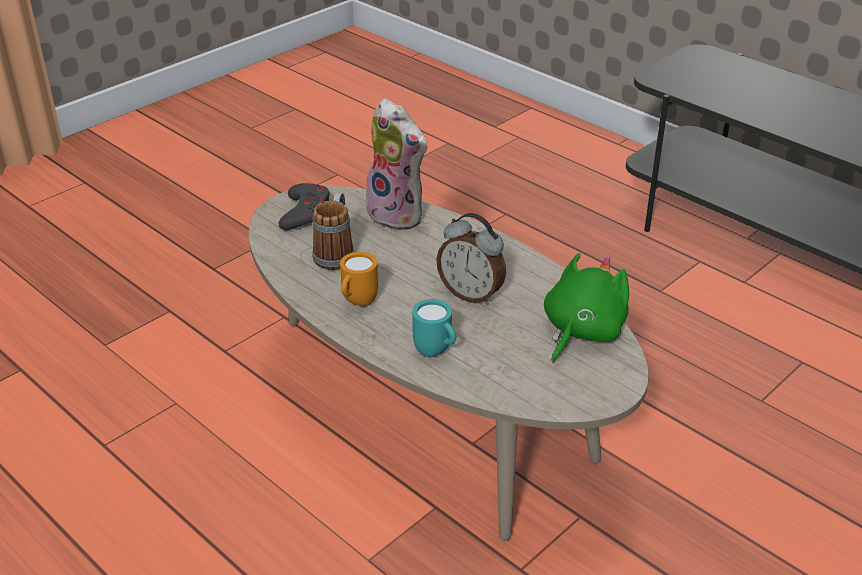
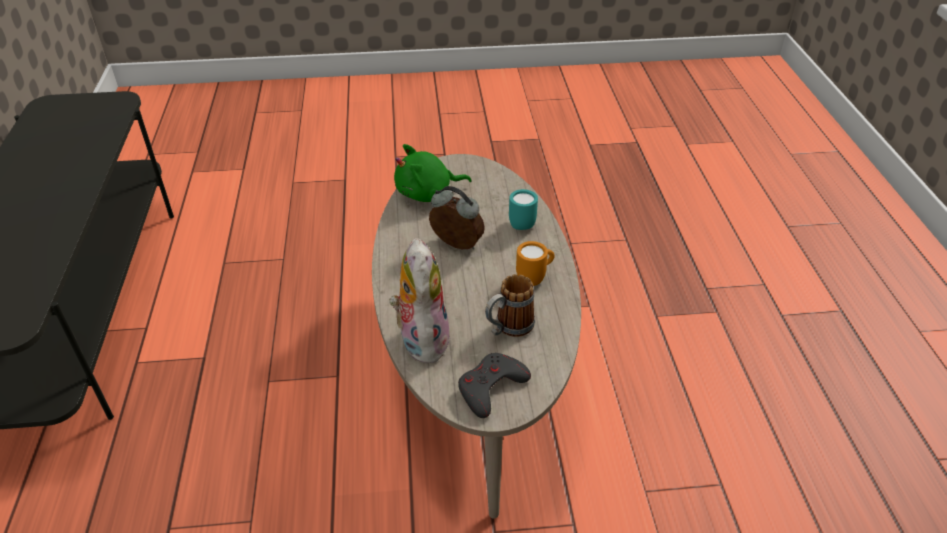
camera: 140 degrees left, 5 degrees up
(471, 294) = (456, 246): alarm clock -> alarm clock turned 45 degrees counterclockwise

